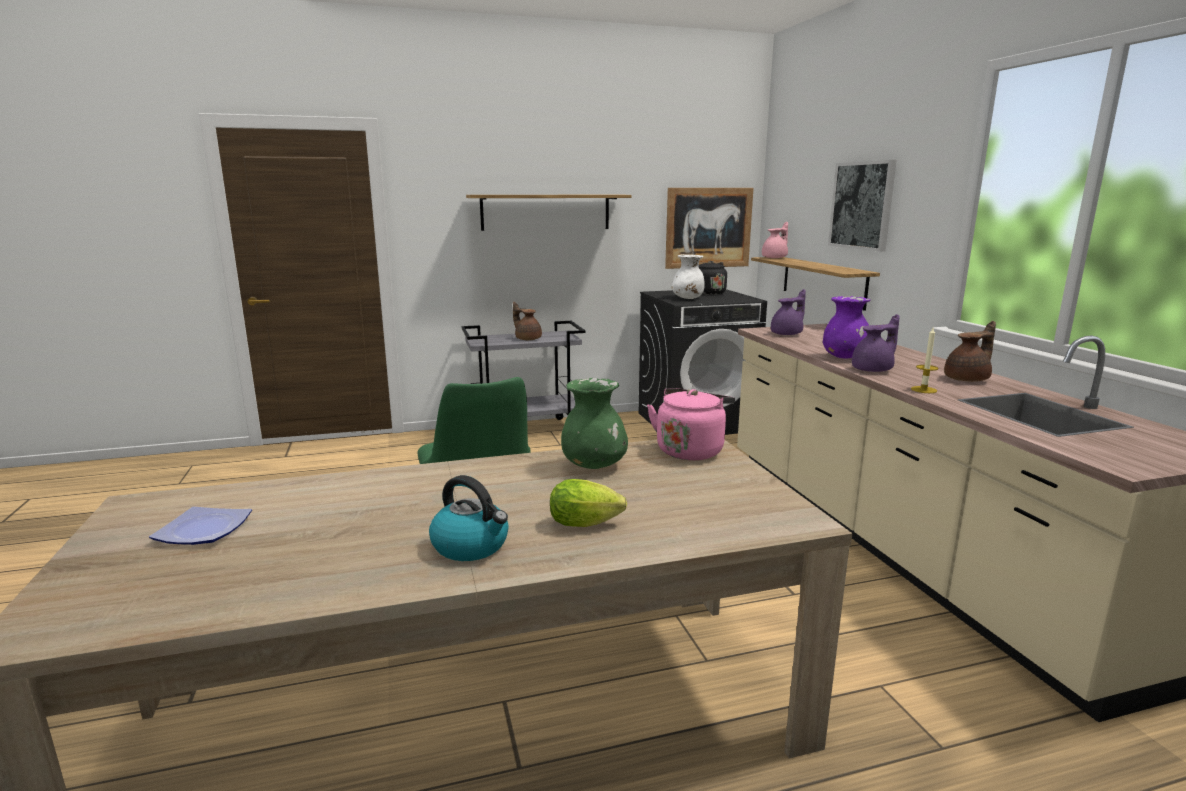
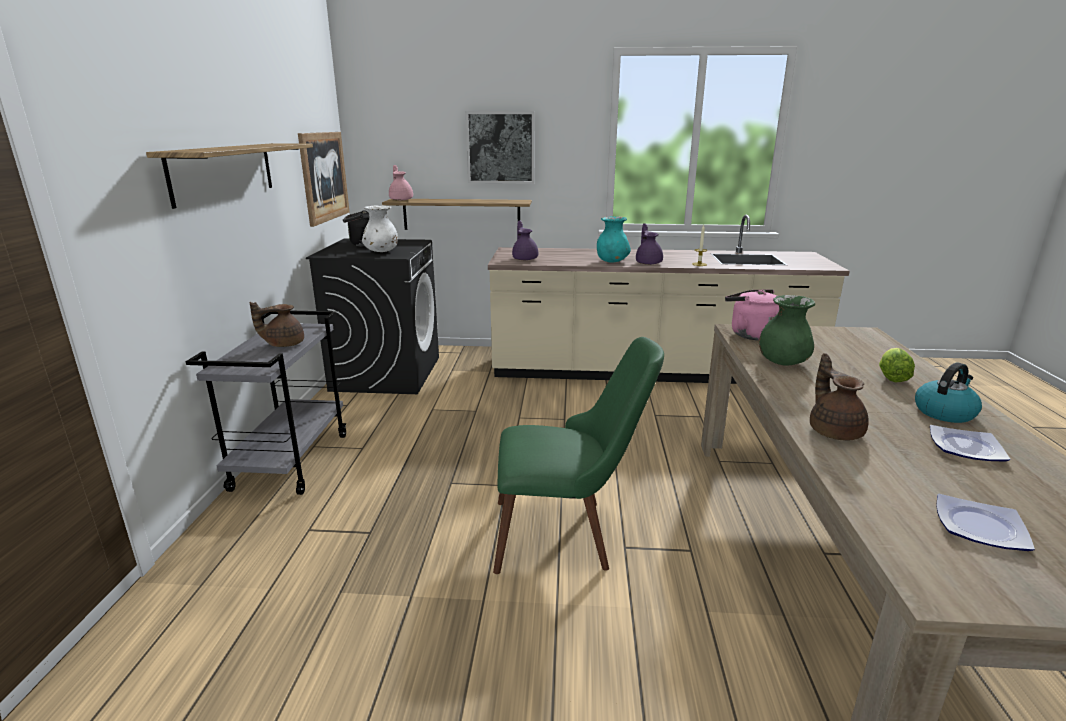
camera: 70 degrees left, 5 degrees up
(368, 545) = (964, 447): none -> plate
(845, 357) = (612, 261): purple vase -> turquoise vase
(968, 379) = (680, 255): brown teapot -> brown teapot (834, 431)

